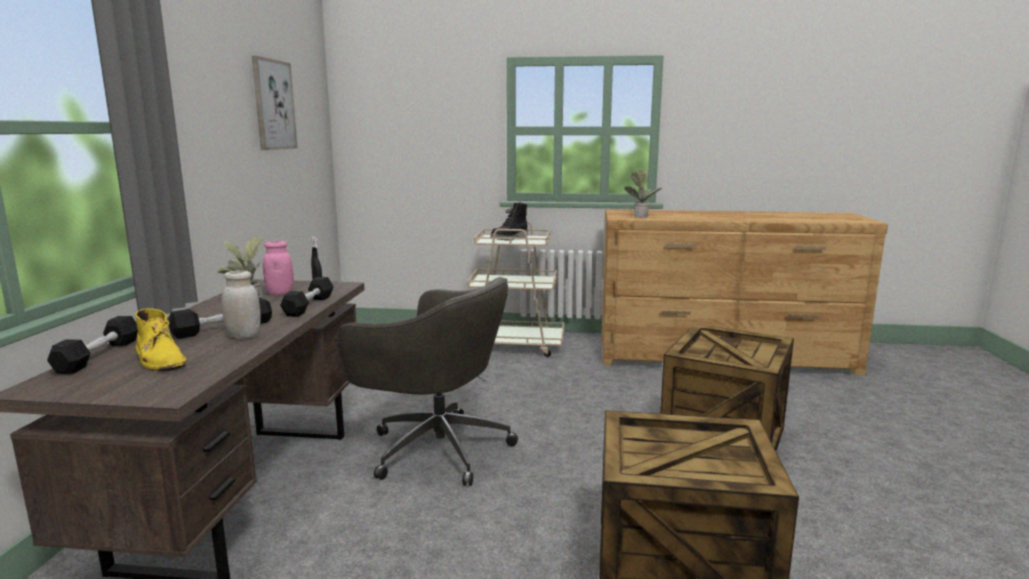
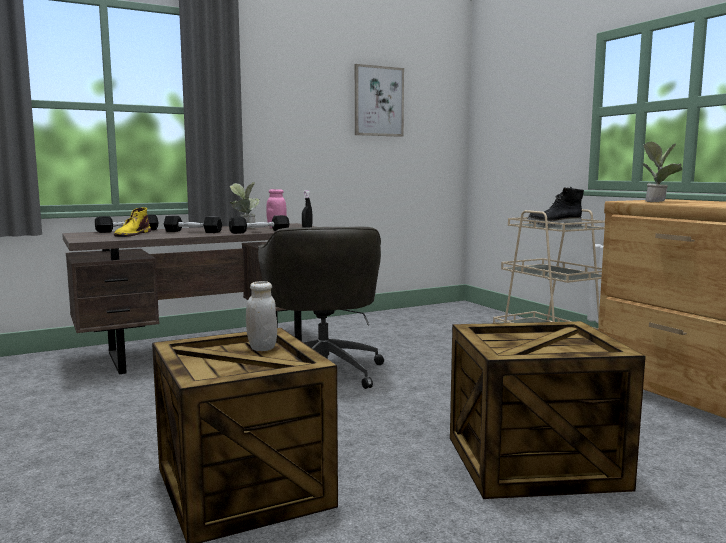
camera: 55 degrees right, 5 degrees down
(244, 336) = (184, 234): white jar -> white jar (262, 348)

